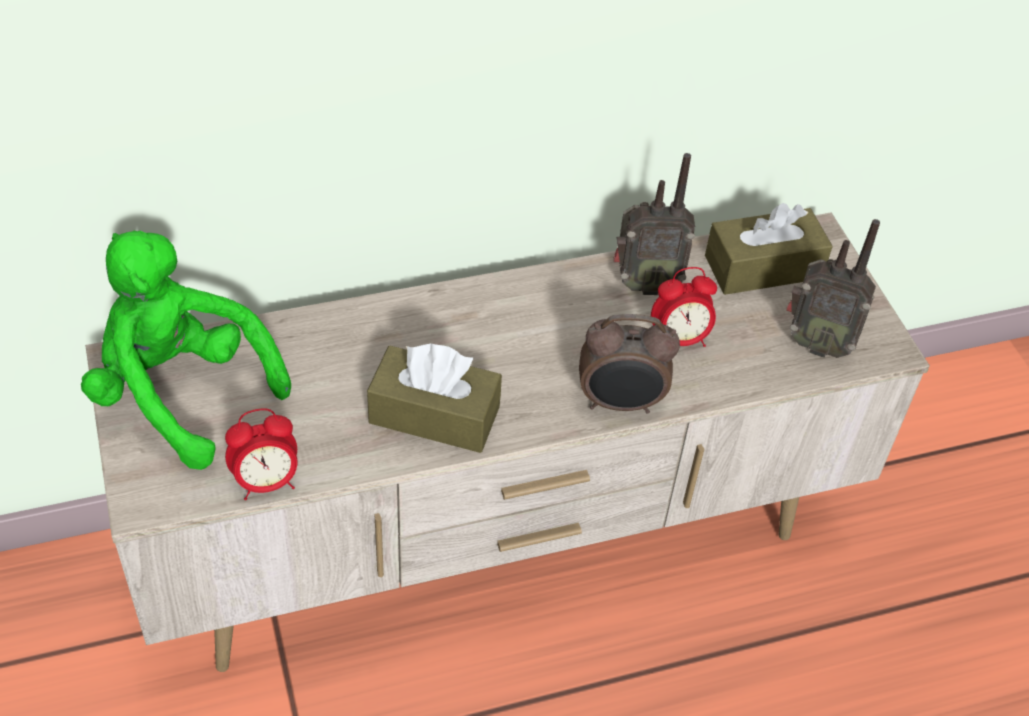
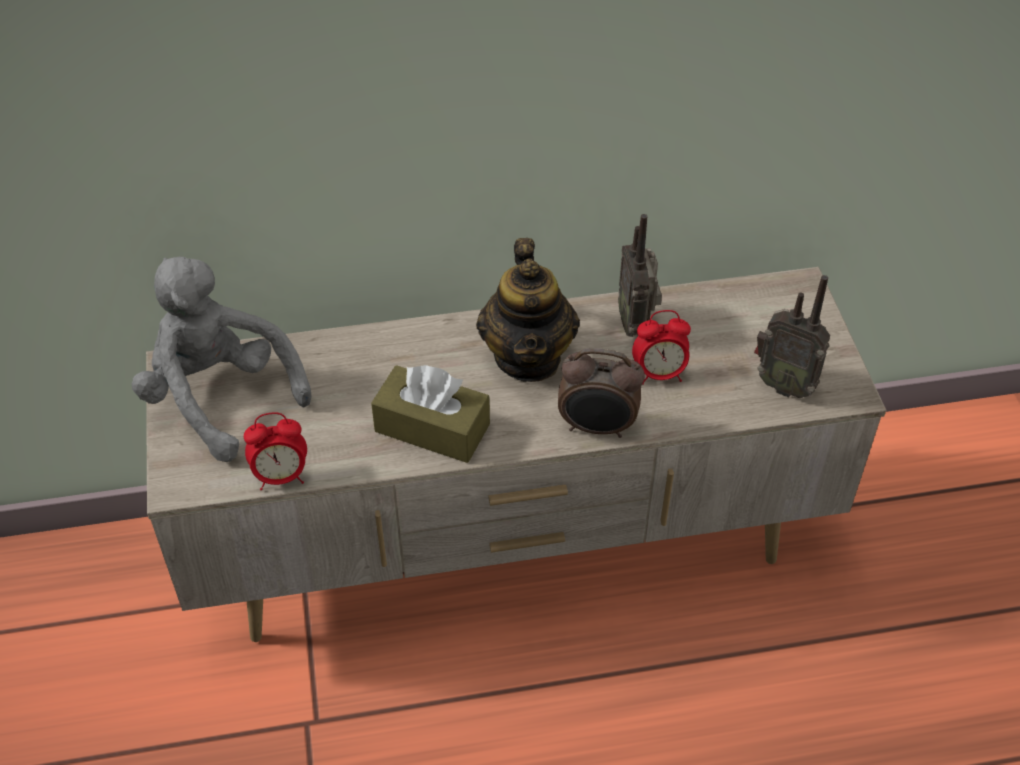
camera: 10 degrees right, 0 degrees up
(181, 393) = (219, 397): green plush toy -> grey plush toy
(531, 328) = (528, 357): none -> teapot
(644, 284) = (636, 323): radio -> radio turned 75 degrees clockwise
(763, 267) = (746, 313): brown tissue box -> none

